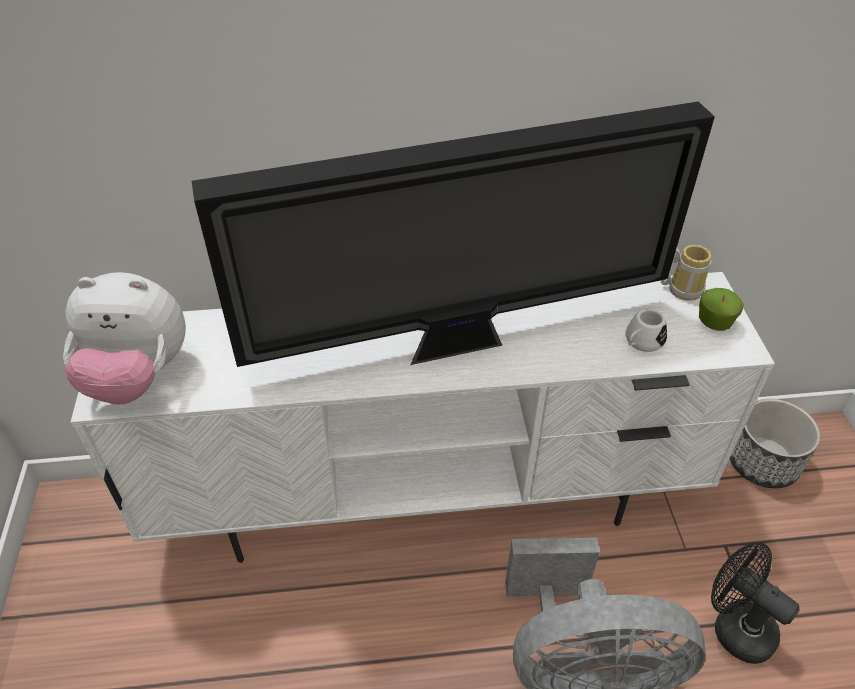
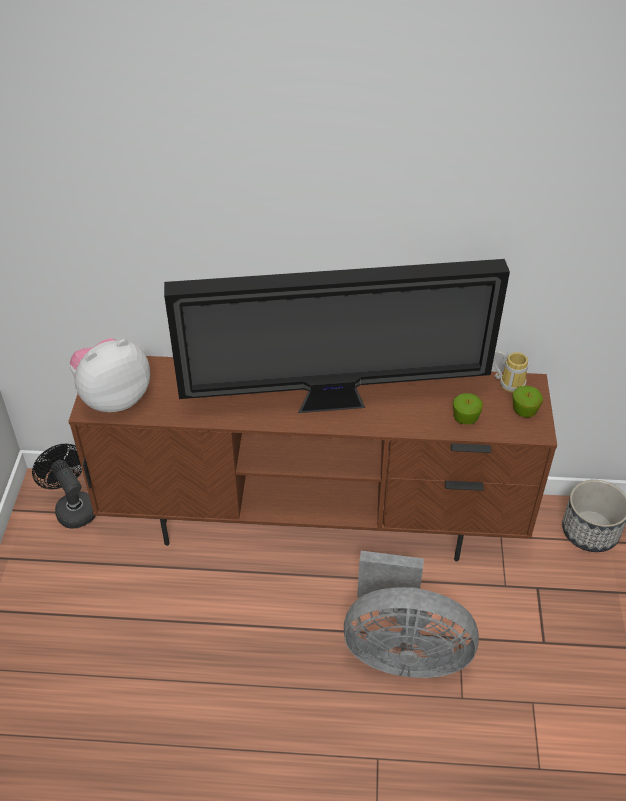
camera: 10 degrees right, 0 degrees up
(138, 377) = (114, 398): plush toy -> plush toy turned 135 degrees clockwise
(429, 500) = (315, 522): white tv stand -> brown tv stand
(641, 342) = (465, 418): white mug -> apple
(735, 626) = (525, 644): black fan -> black fan (73, 508)

